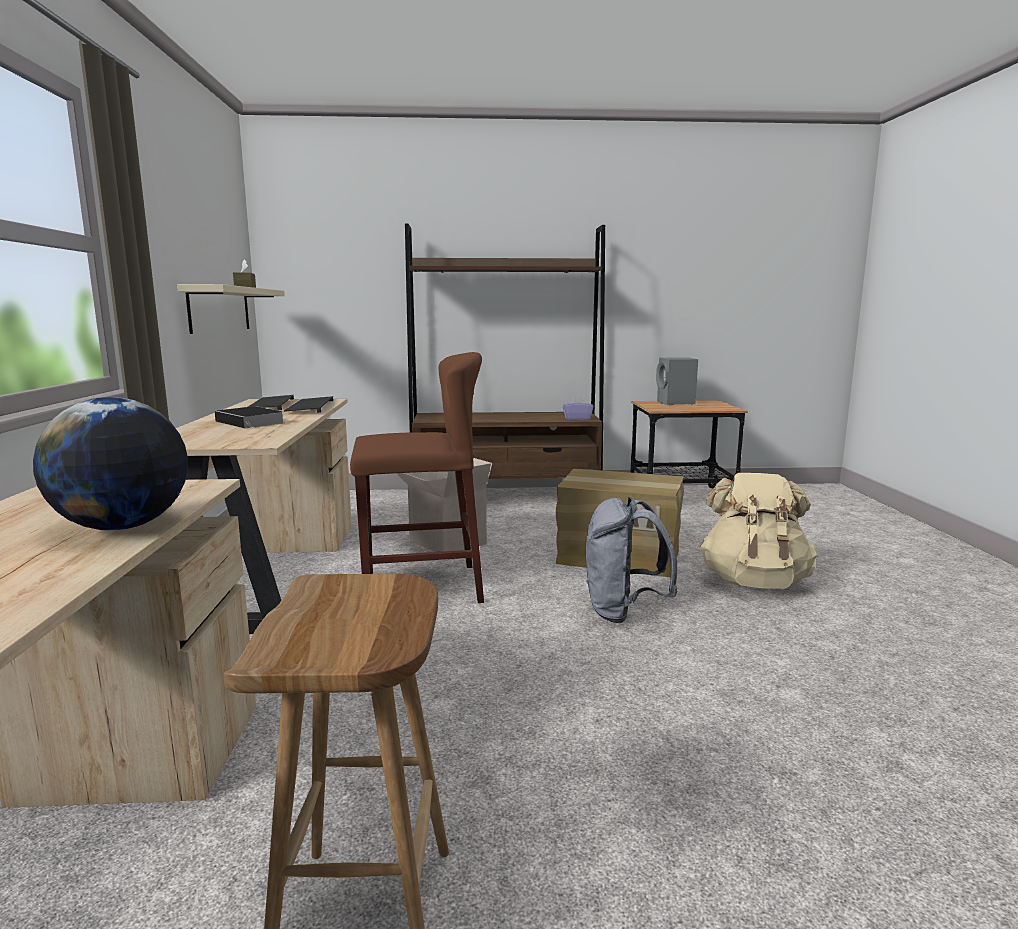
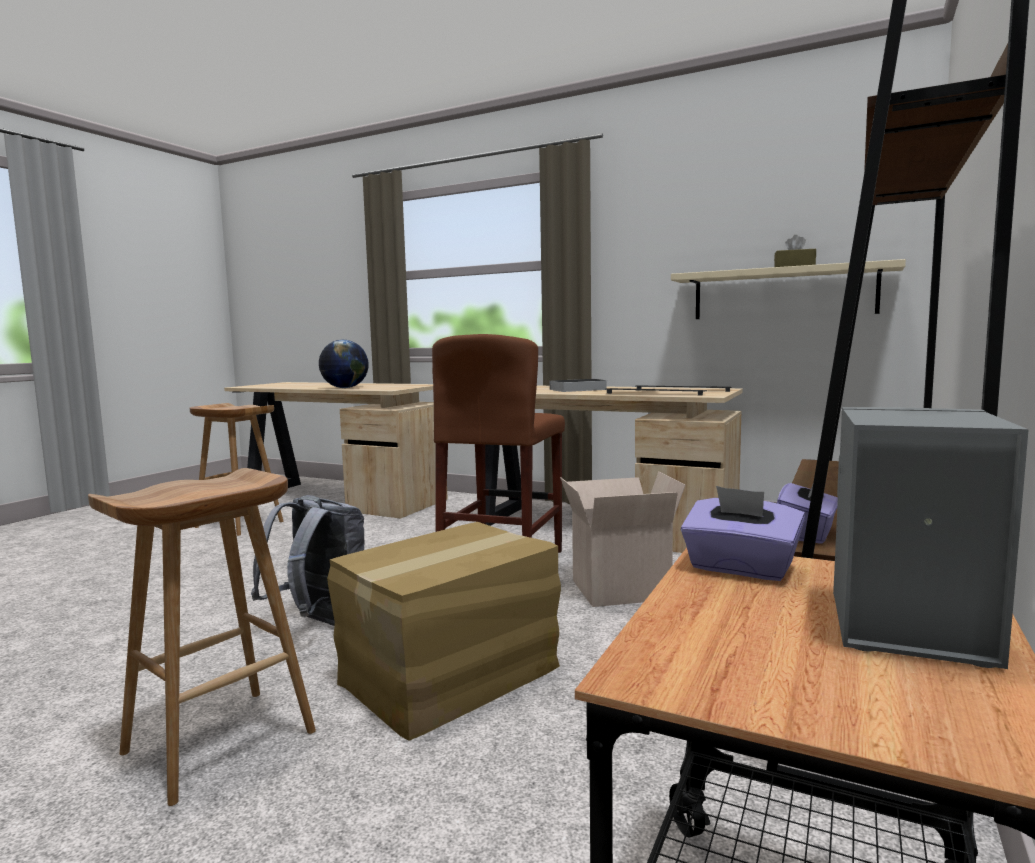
camera: 120 degrees right, 5 degrees down
(663, 408) = (740, 568): none -> purple tissue box
(754, 582) = (218, 743): beige backpack -> brown stool

